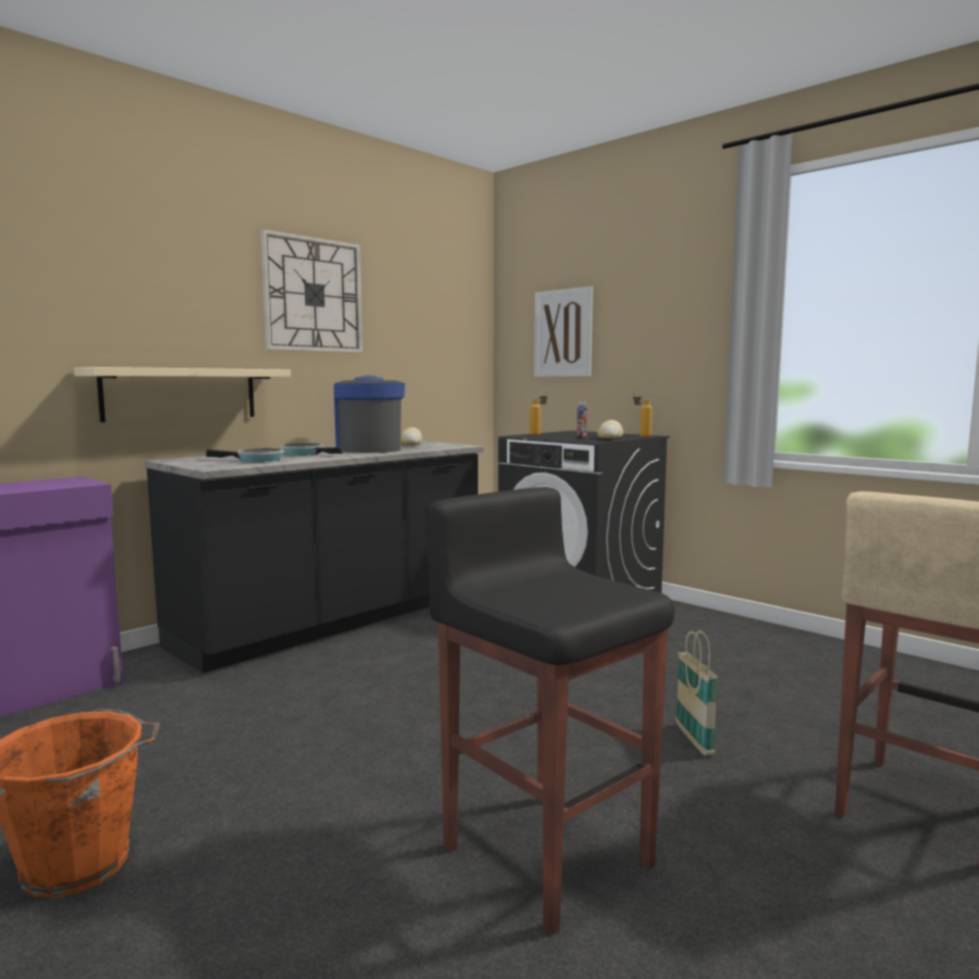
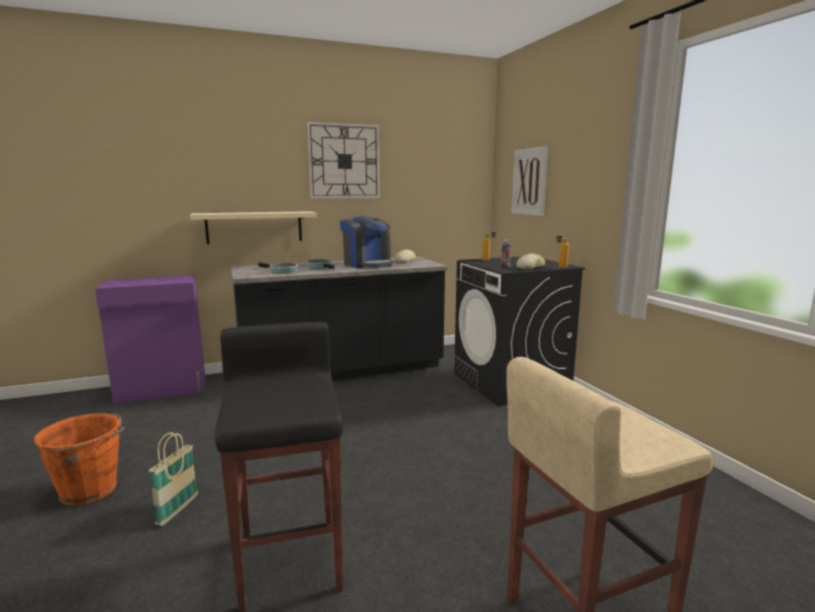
camera: 25 degrees right, 5 degrees up
(369, 449) = (367, 264): coffee machine -> coffee machine turned 135 degrees clockwise
(694, 739) = (470, 509): basket -> basket (177, 510)

